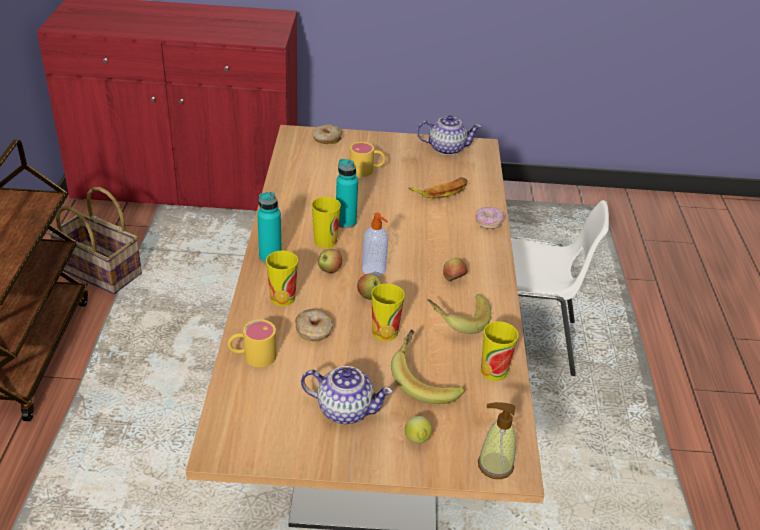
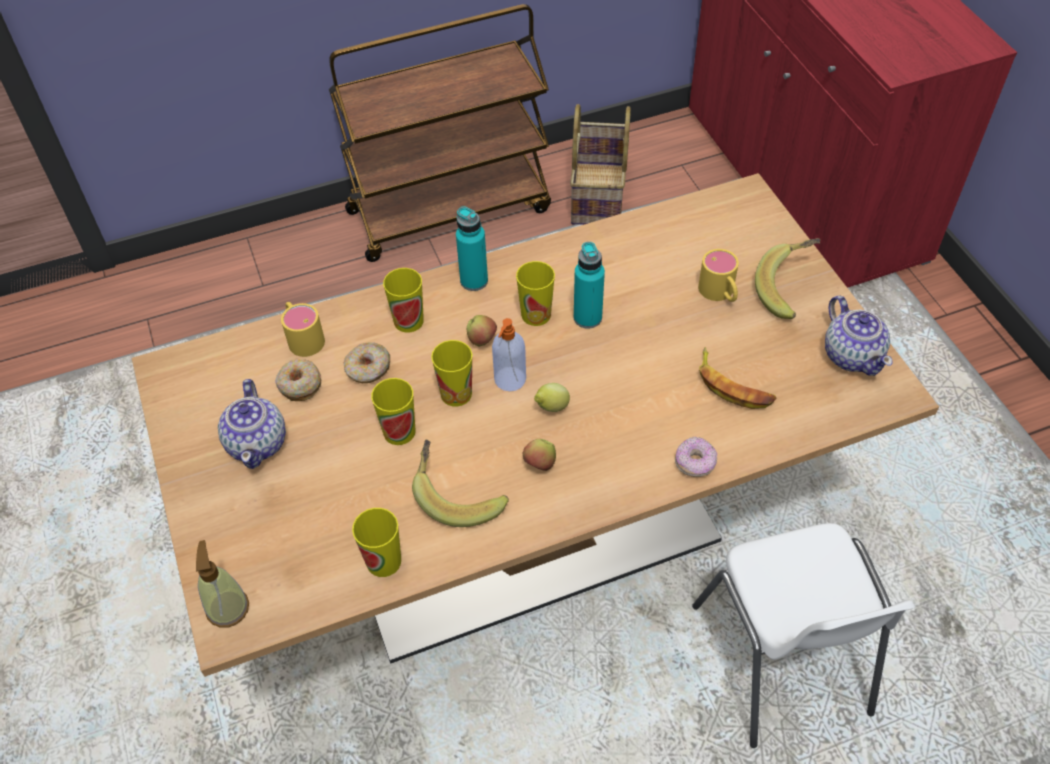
camera: 70 degrees right, 15 degrees up
(327, 139) = (762, 227): donut -> donut (299, 385)
(369, 296) = (456, 393): apple -> cup
(417, 441) = (237, 523): lemon -> lemon (551, 408)
(425, 381) = (334, 498): banana -> banana (789, 290)

